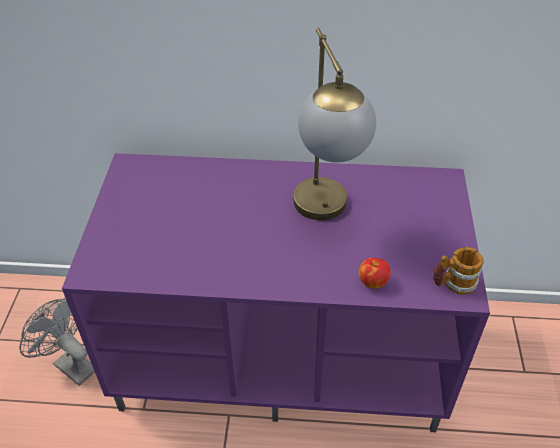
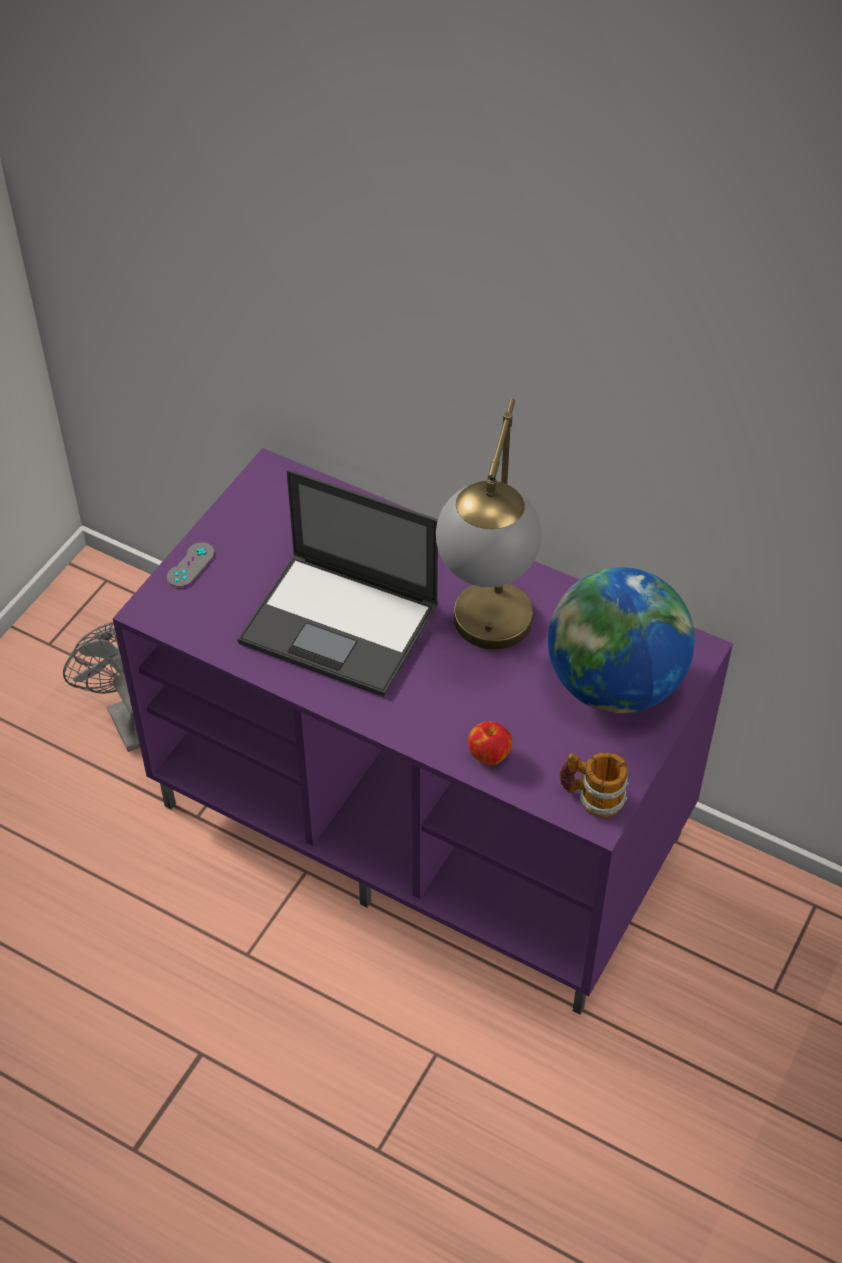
camera: 25 degrees right, 5 degrees up
(102, 235) = (190, 565): none -> grey game controller
(227, 237) = (342, 624): none -> laptop
(416, 213) = (614, 685): none -> globe

